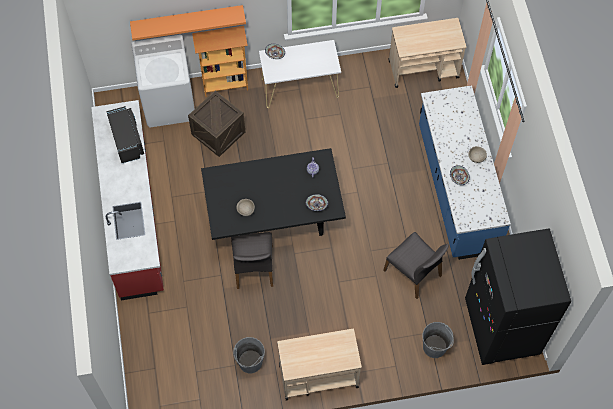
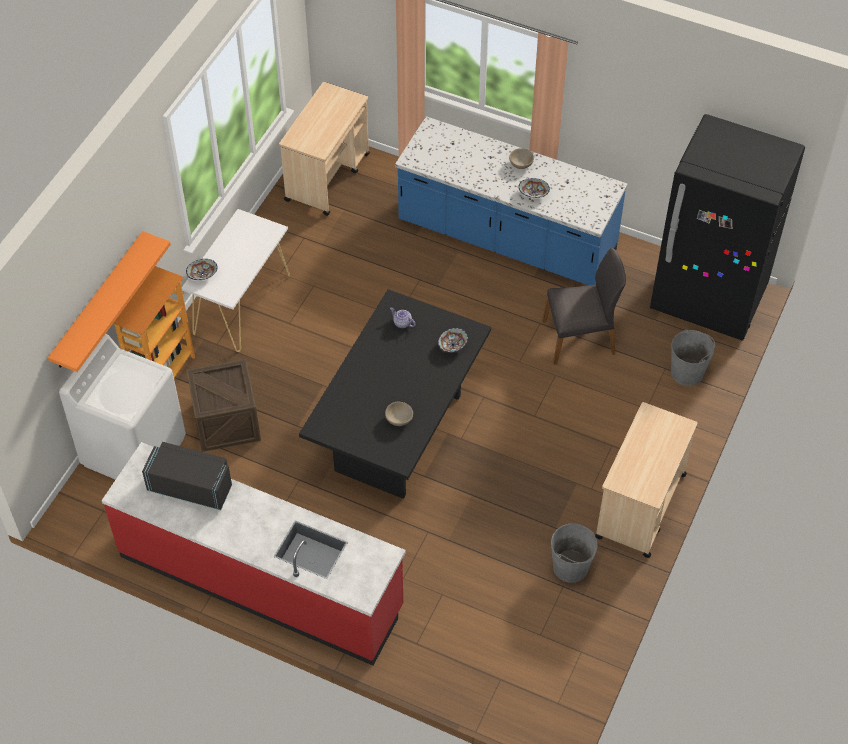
camera: 55 degrees left, 10 degrees down
(254, 267) = (446, 491): grey chair -> none

